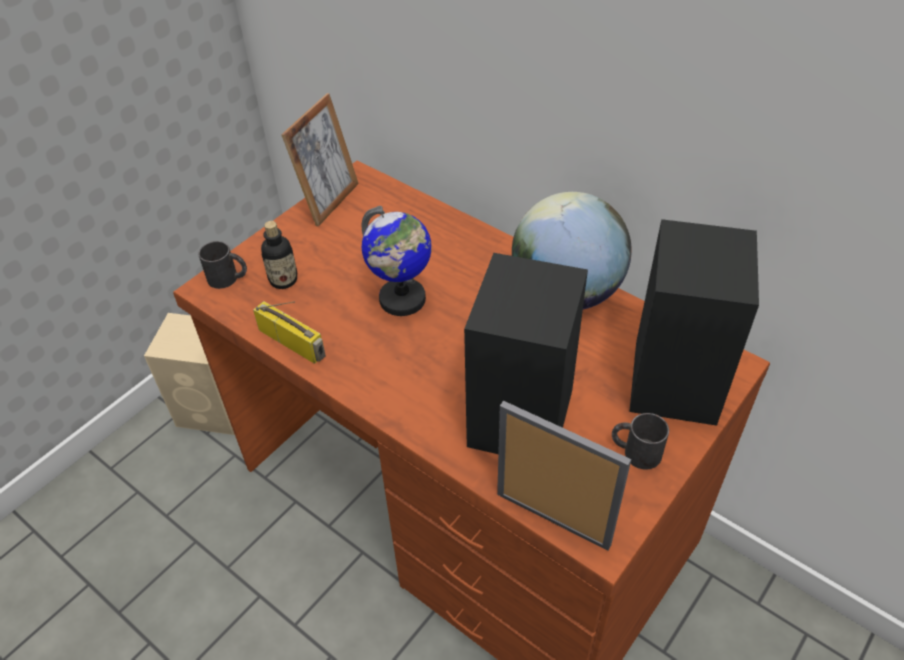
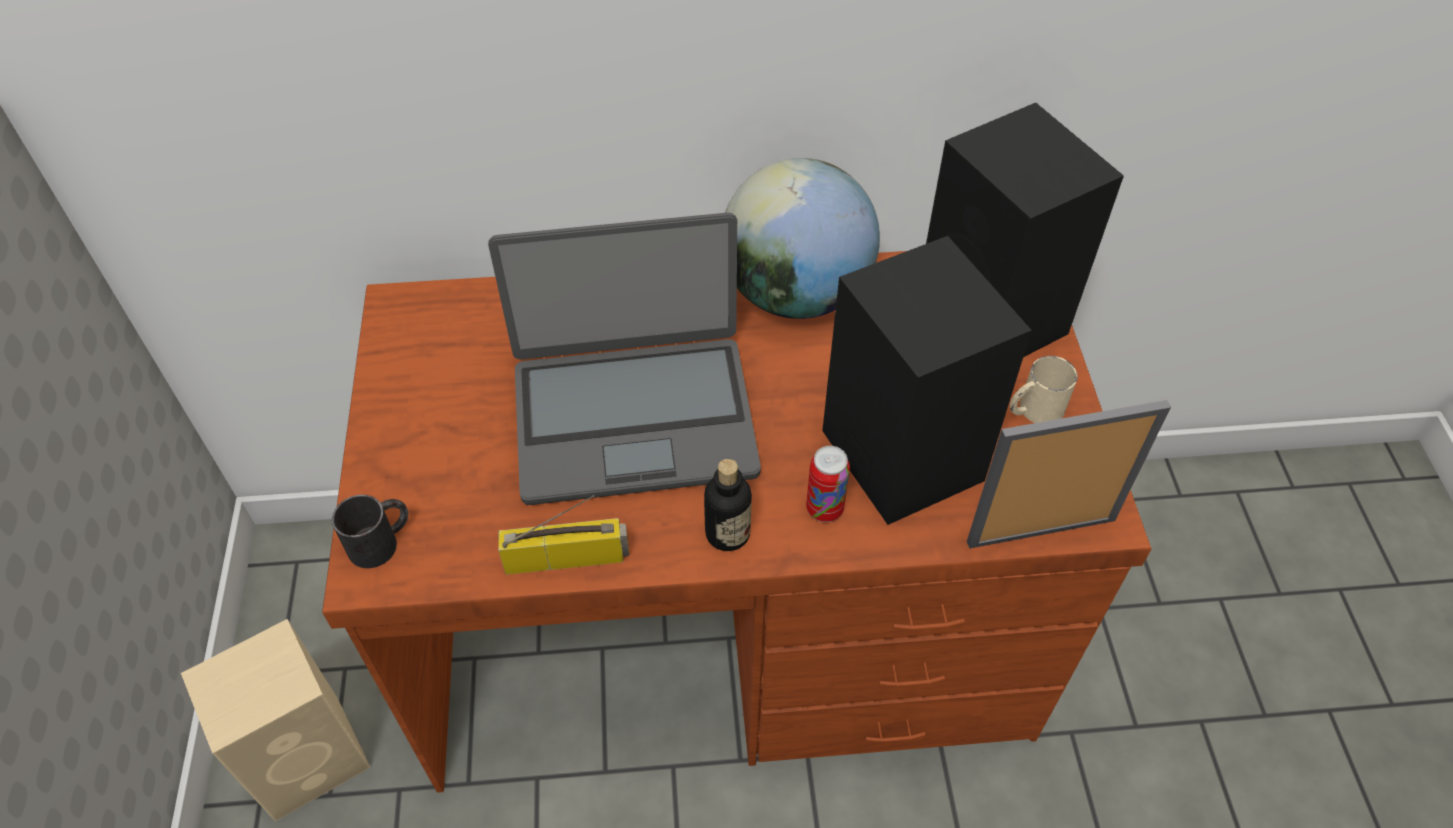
camera: 45 degrees left, 5 degrees up
(283, 280) = (460, 493): bottle -> bottle (727, 533)
(329, 201) = (396, 359): picture frame -> none
(402, 299) = (634, 418): globe -> laptop
(443, 413) = (824, 509): none -> can
(635, 451) = (1033, 410): black mug -> beige mug

